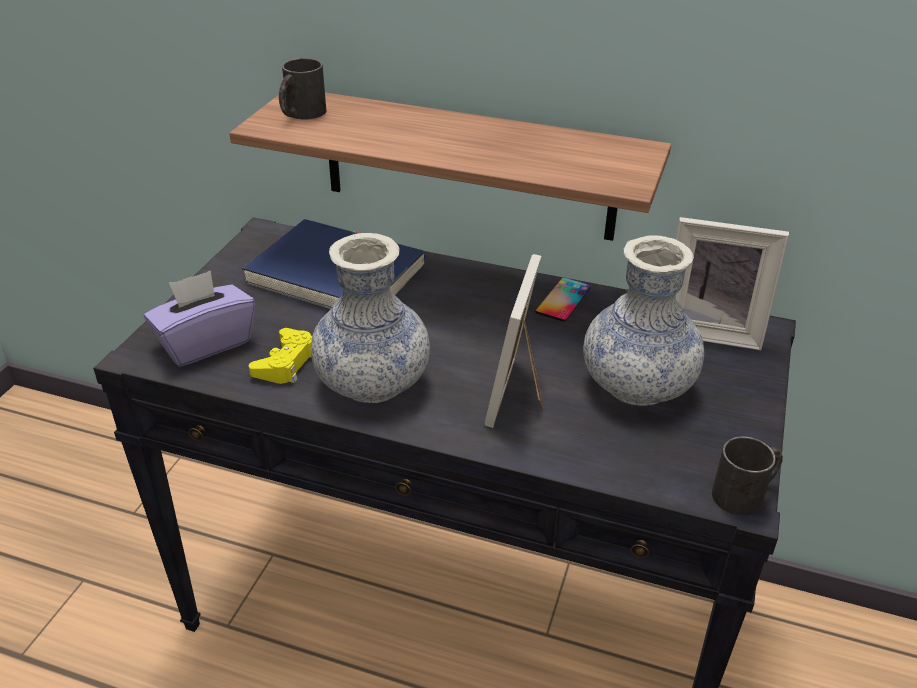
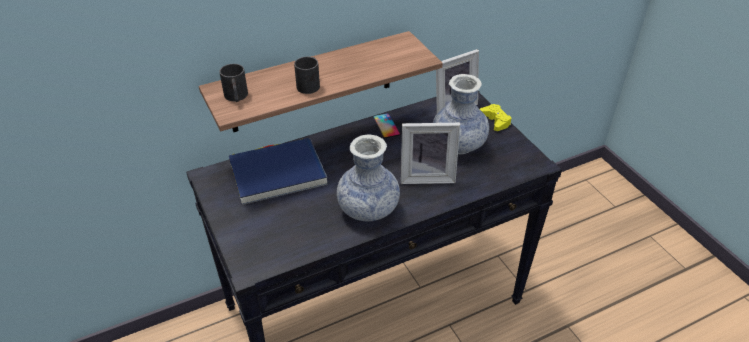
camera: 45 degrees left, 5 degrees up
(205, 343) = (270, 243): purple tissue box -> none
(286, 363) = (321, 226): yellow game controller -> yellow game controller (495, 121)
(520, 395) = (427, 175): picture frame -> picture frame turned 60 degrees counterclockwise
(745, 493) = (537, 161): black mug -> black mug (310, 84)

